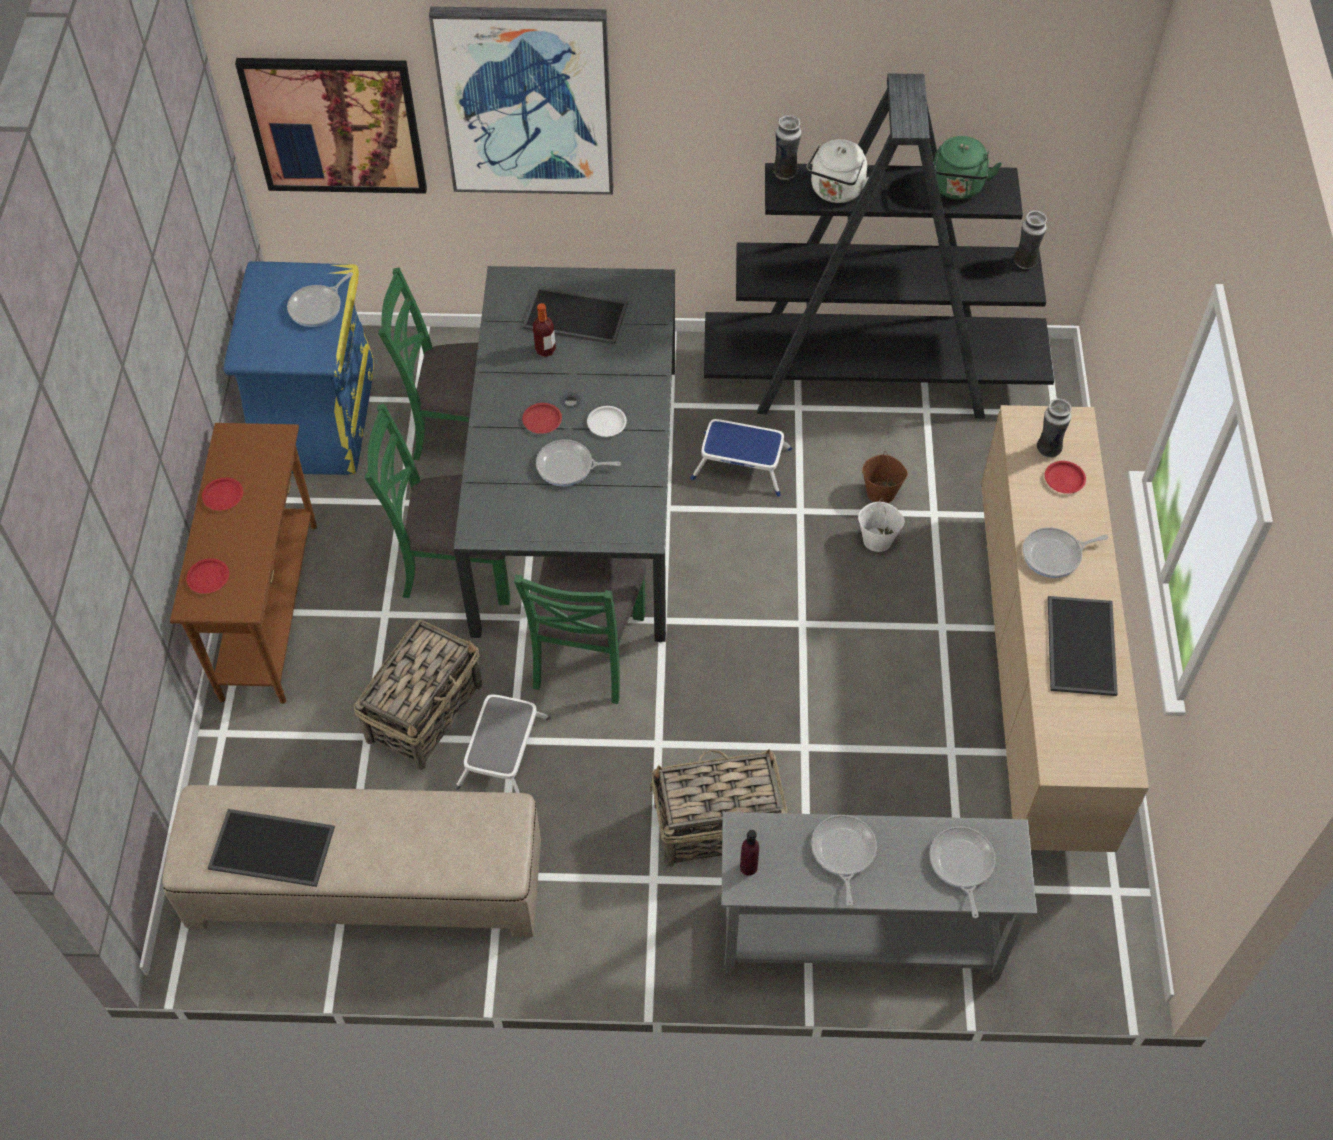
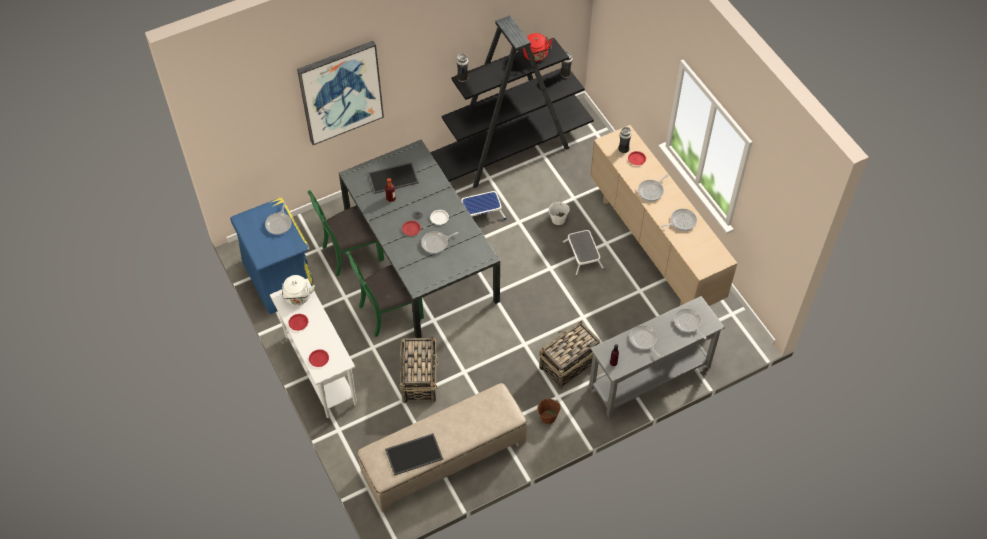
camera: 30 degrees left, 0 degrees up
(268, 609) = (319, 370): brown console table -> white console table
(335, 125) = (254, 137): picture -> none
(502, 752) = (463, 378): grey step ladder -> grey step ladder (582, 256)
(587, 651) = (470, 321): green chair -> none
(836, 192) = (489, 78): white kettle -> white kettle (298, 298)
(881, 493) = (547, 199): brown bucket -> brown bucket (548, 417)
(957, 188) = (536, 56): green kettle -> red kettle
(1079, 645) = (681, 221): tray -> frying pan

